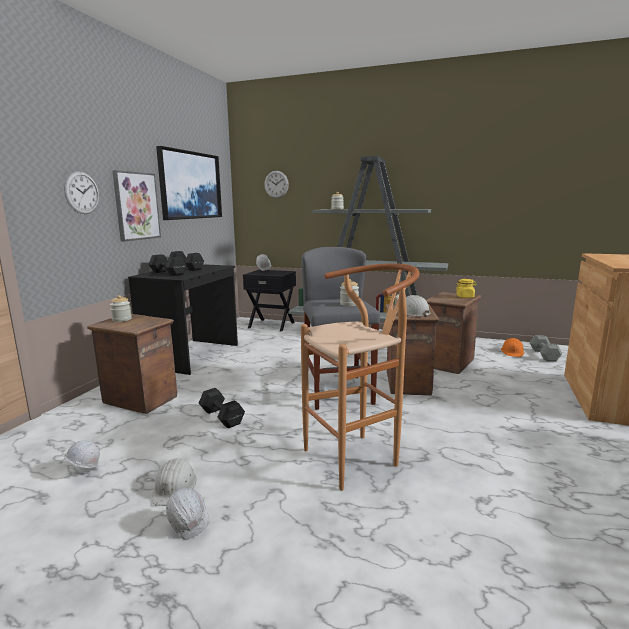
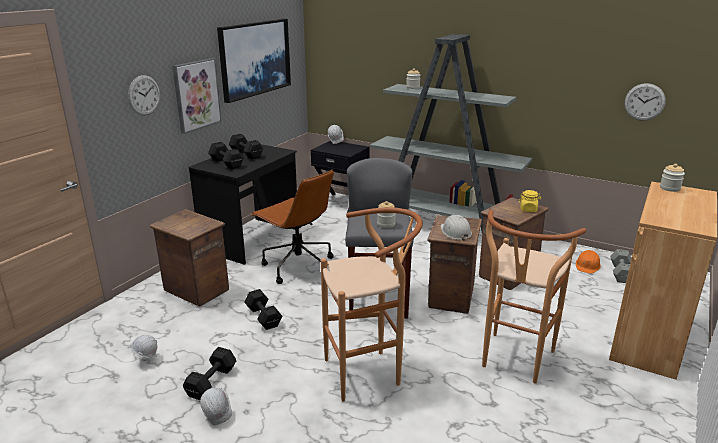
camera: 10 degrees right, 10 degrees up
(122, 319) = (179, 219): jar -> jar (669, 188)
(175, 487) = (212, 381): white hard hat -> black dumbbell
(246, 372) = (298, 266): none -> brown office chair
(276, 184) = (351, 48): wall clock -> wall clock (644, 102)
(502, 431) = (514, 362): none -> brown stool

